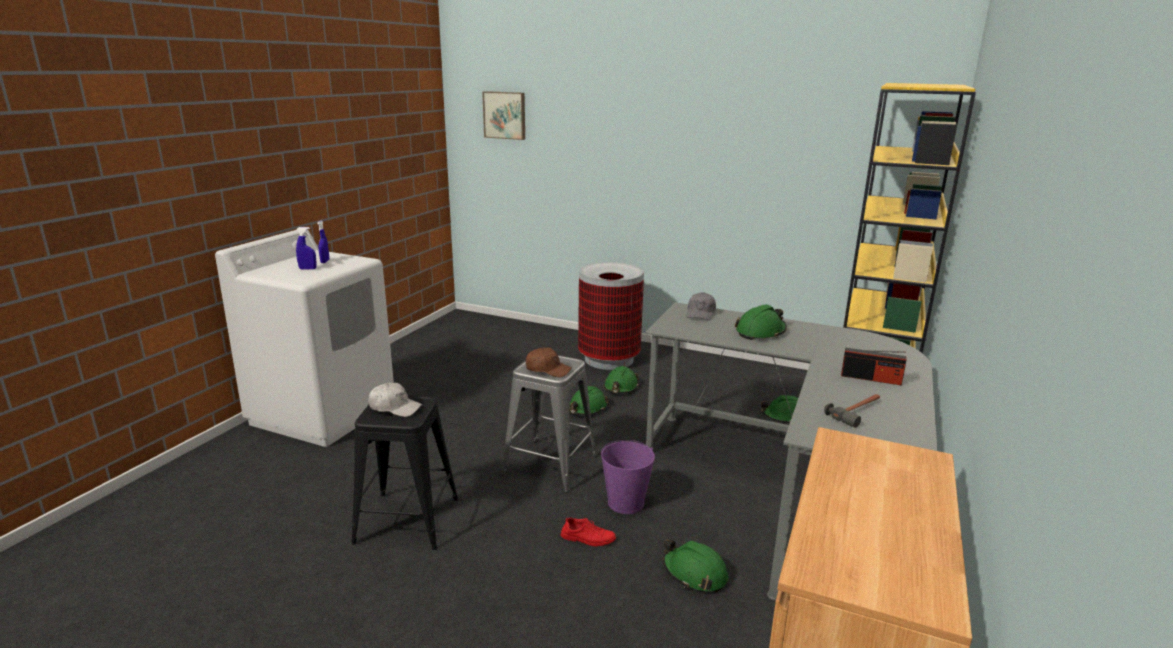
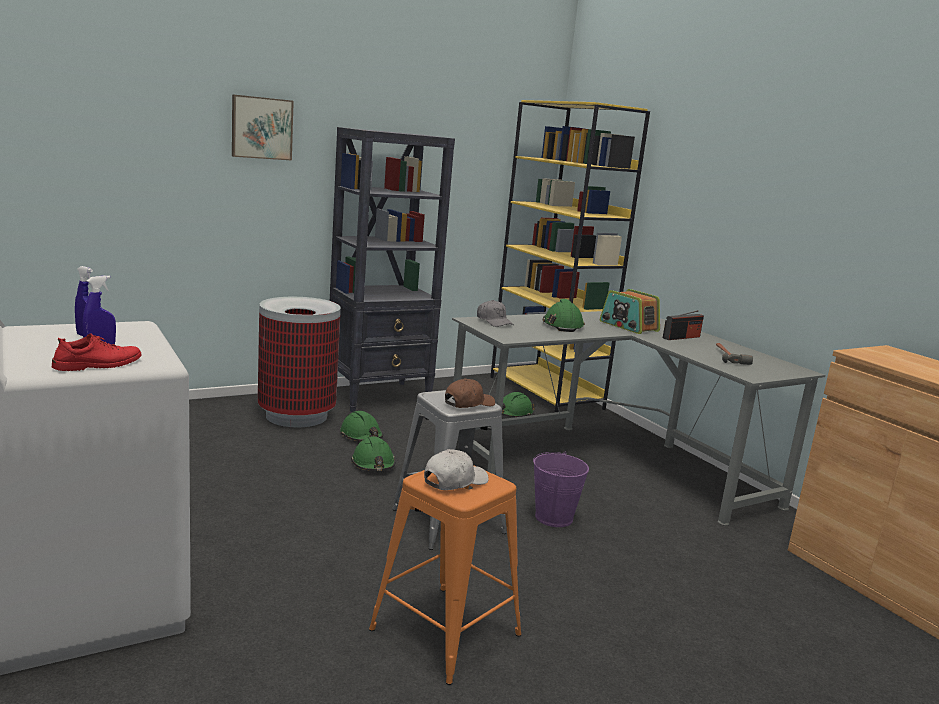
camera: 55 degrees left, 5 degrees down
(407, 520) = (446, 632): black stool -> orange stool
(505, 115) = (76, 108): picture -> picture (261, 128)
(588, 538) = (586, 554): red shoe -> red shoe (98, 364)
(694, 573) = (675, 536): green hard hat -> none
(697, 365) = (379, 397): none -> black bookcase
(840, 351) = (628, 326): none -> radio

